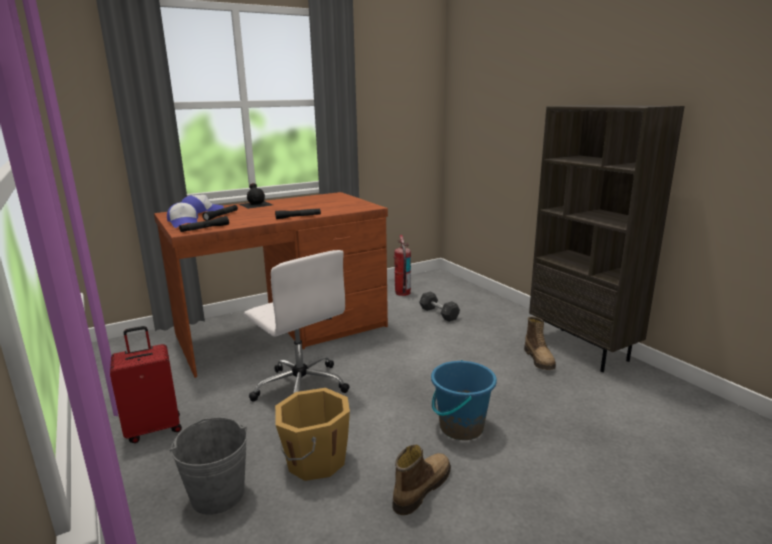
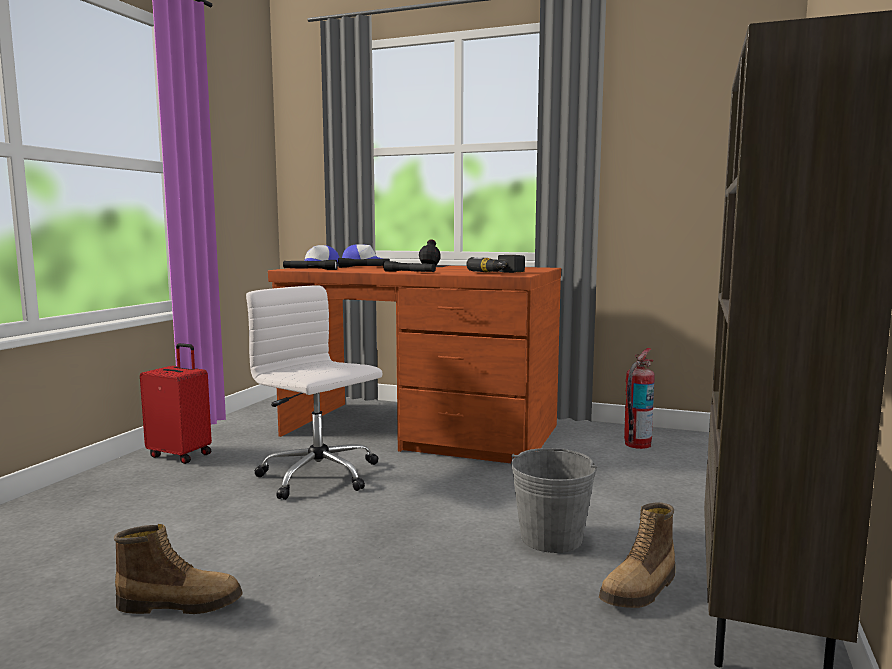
camera: 50 degrees right, 10 degrees down
(217, 494) = (100, 511): grey bucket -> grey bucket (551, 538)
(300, 387) = (320, 476): white office chair -> white office chair turned 120 degrees clockwise
(314, 460) = (188, 530): orange bucket -> none
(354, 206) = (501, 273): none -> power drill
(439, 313) = (629, 480): grey dumbbell -> none
(461, 427) = (345, 587): blue bucket -> none

